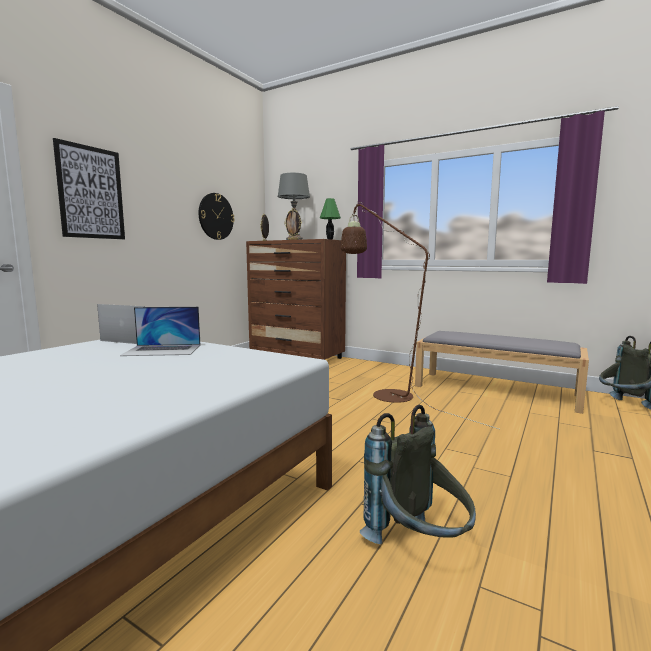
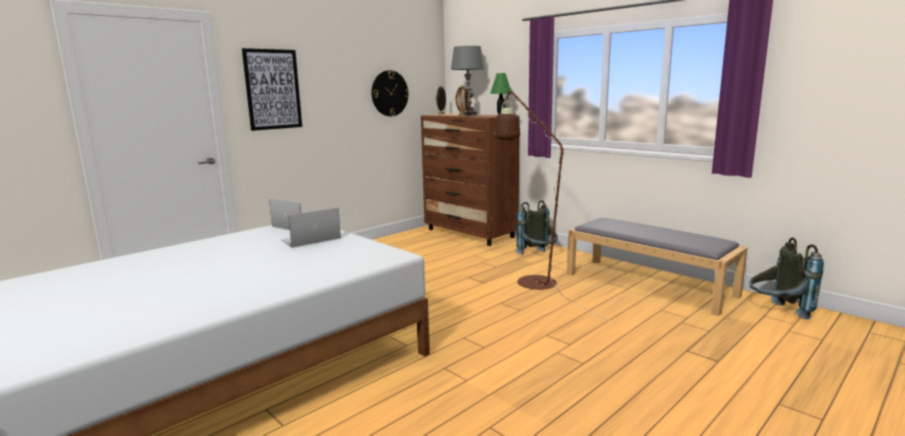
camera: 15 degrees right, 5 degrees up
(163, 350) = (310, 239): laptop -> laptop turned 135 degrees clockwise
(419, 546) = (466, 400): grey backpack -> grey backpack (537, 256)

